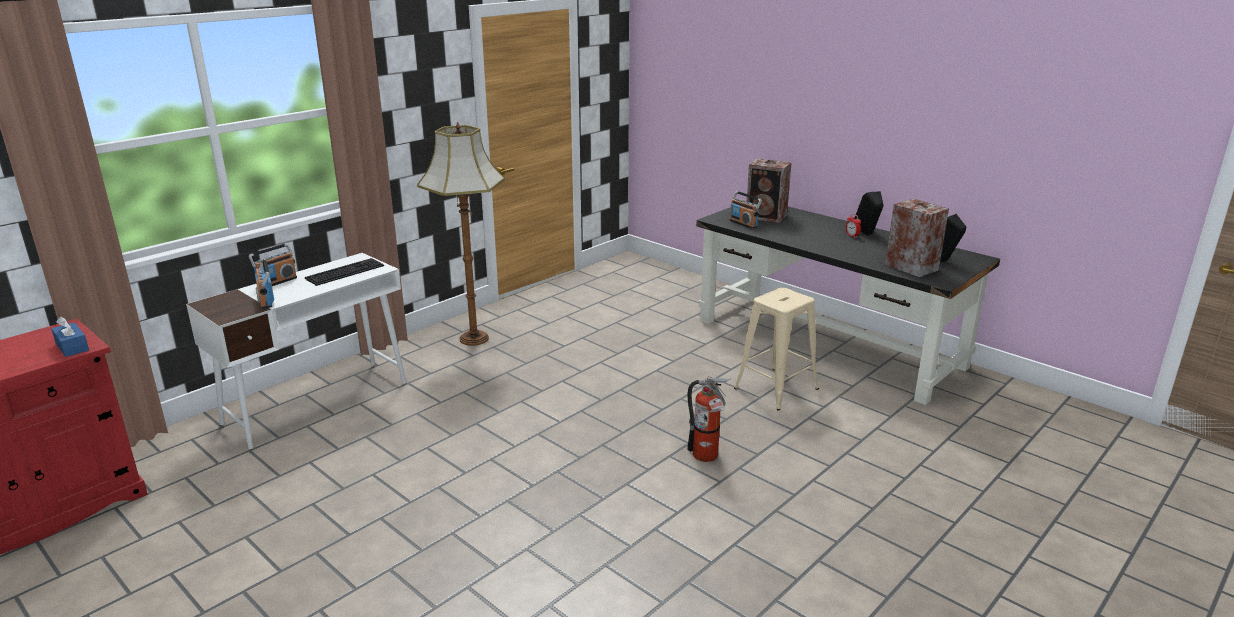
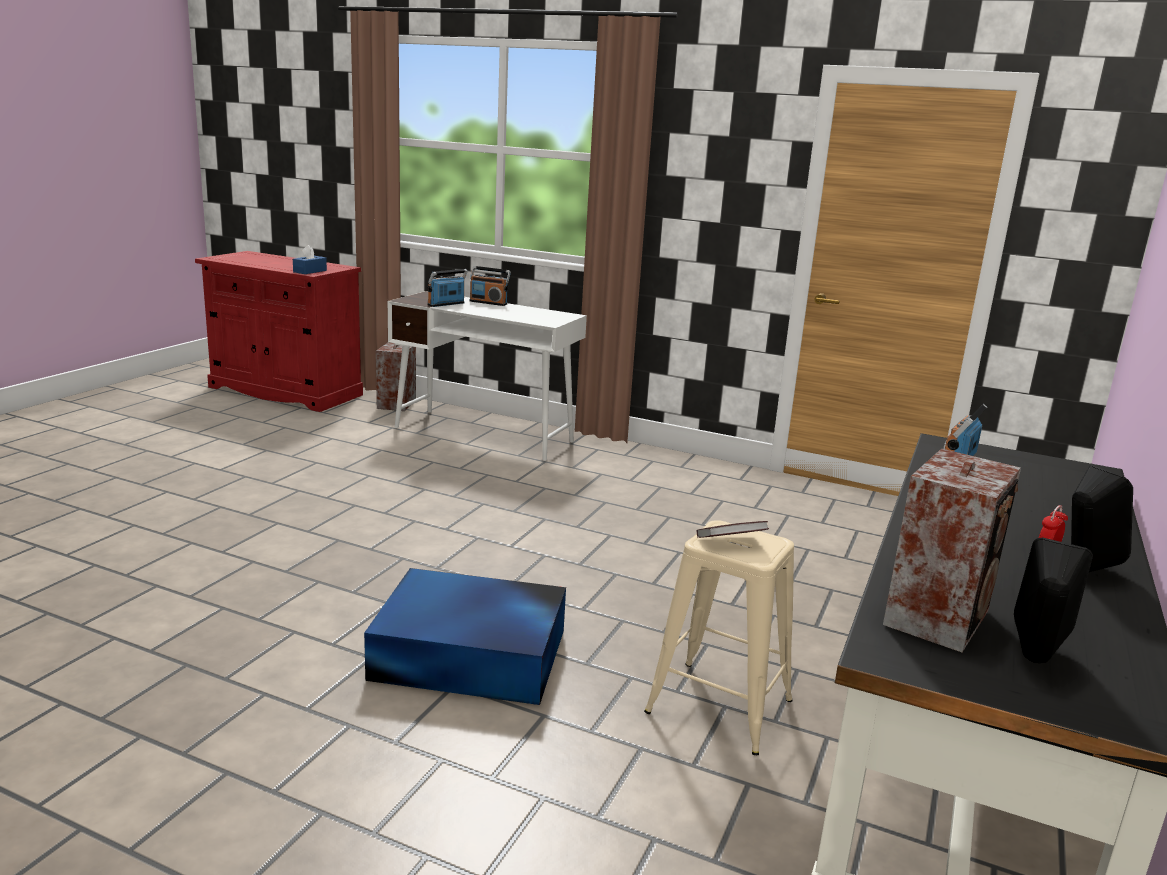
camera: 70 degrees right, 5 degrees down
(345, 271) = (530, 315): keyboard -> none
(472, 339) = (669, 474): floor lamp -> none
(707, 457) = (472, 655): fire extinguisher -> blue storage box
(767, 217) = (1028, 479): speaker -> speaker (395, 404)
(784, 300) = (730, 542): none -> book

